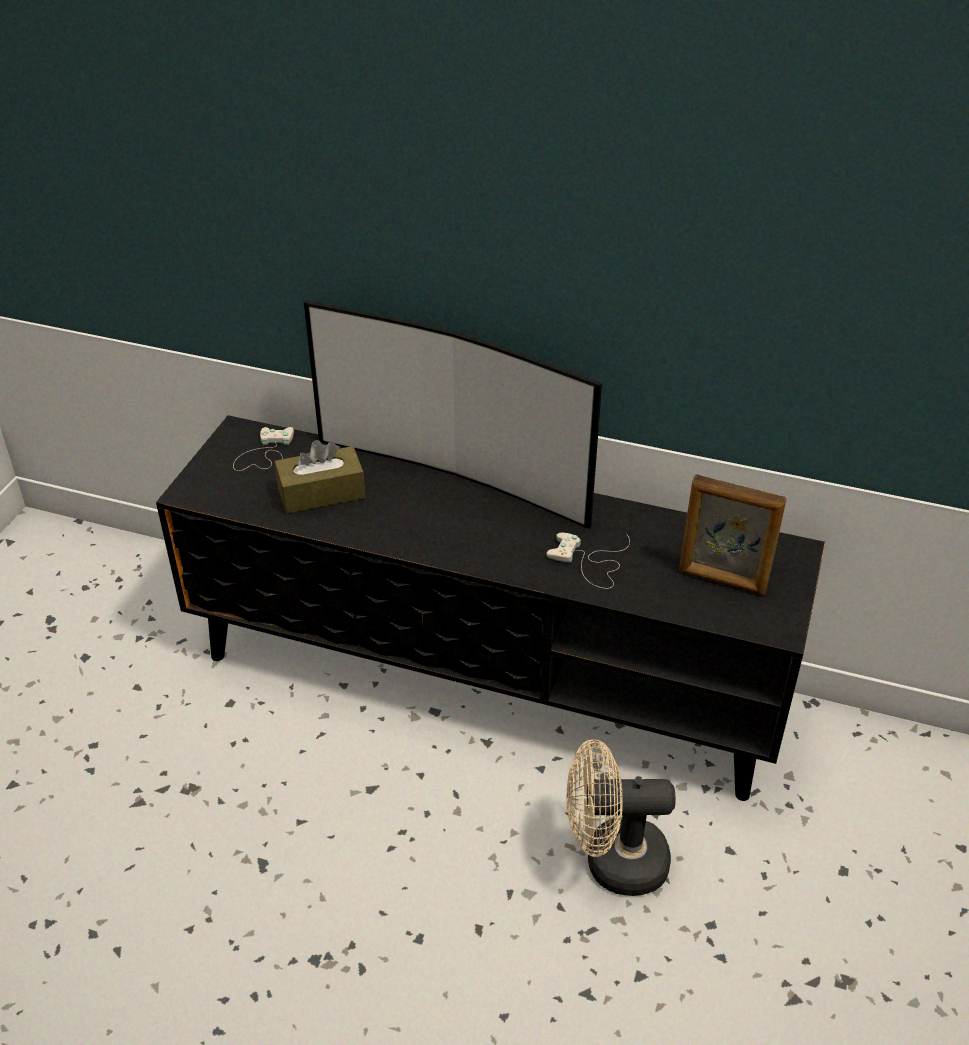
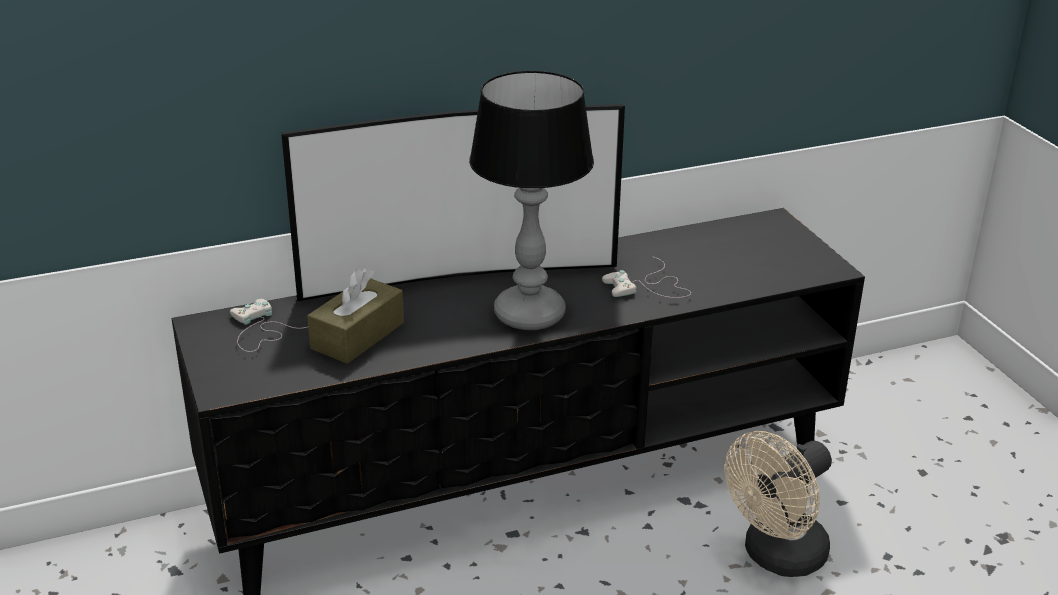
camera: 40 degrees left, 10 degrees down
(461, 539) = (529, 315): none -> table lamp
(722, 580) = (754, 258): picture frame -> none

